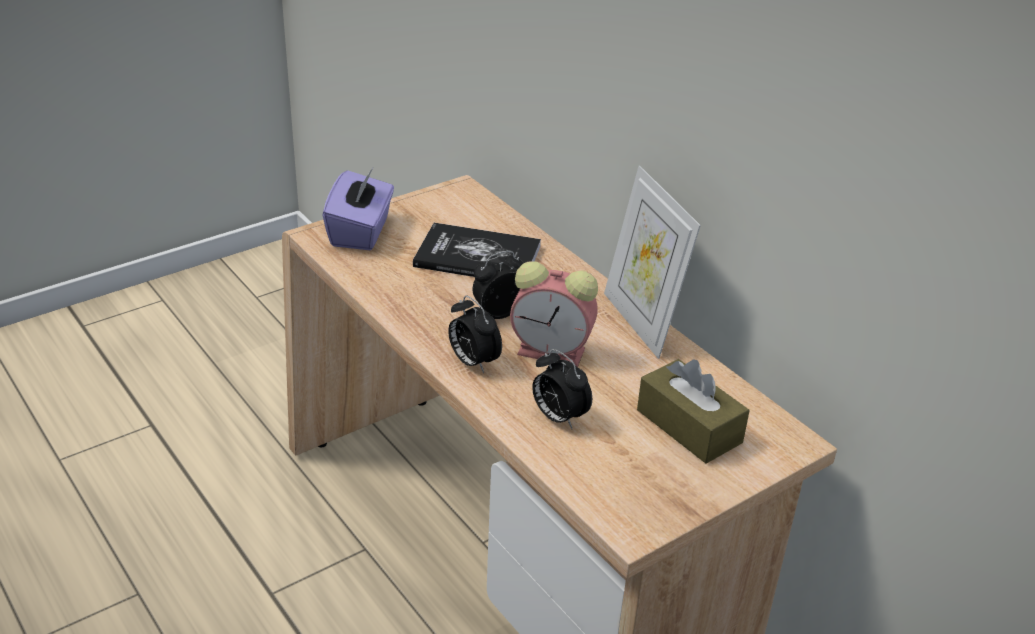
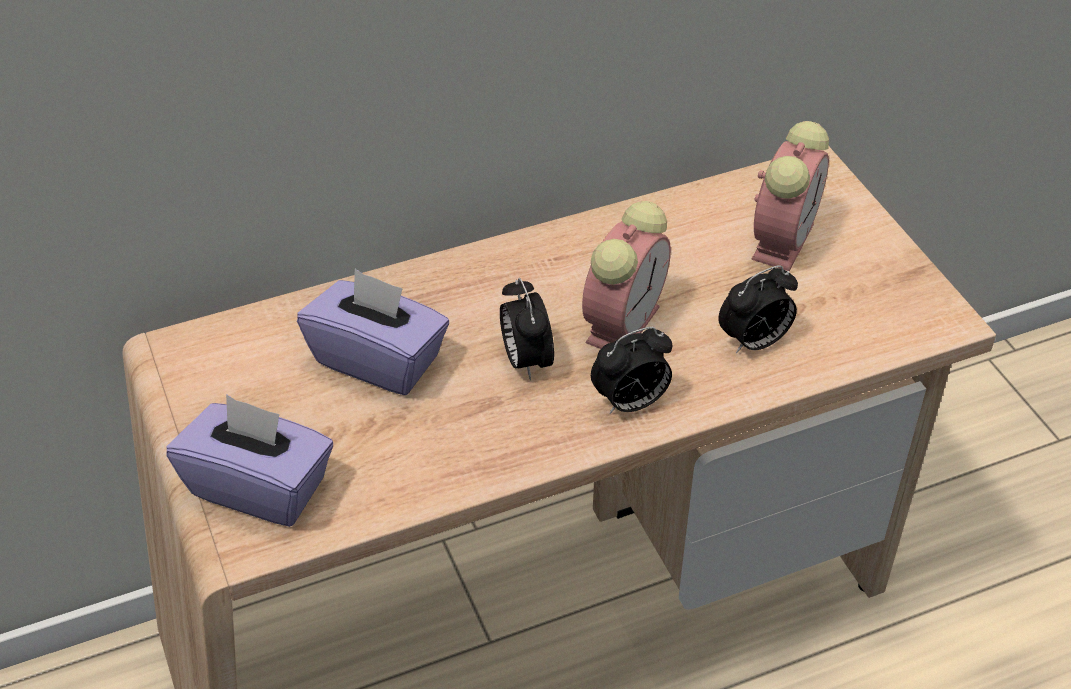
camera: 75 degrees left, 10 degrees up
(477, 256) = (378, 359): book -> purple tissue box
(641, 322) = (579, 233): picture frame -> none
(689, 426) = (783, 239): brown tissue box -> alarm clock

